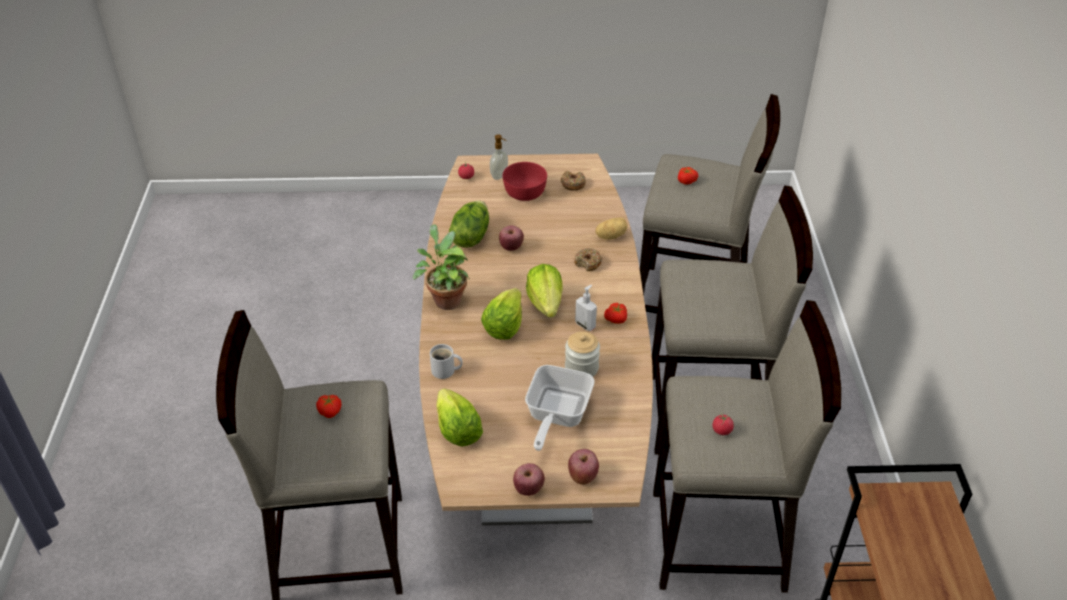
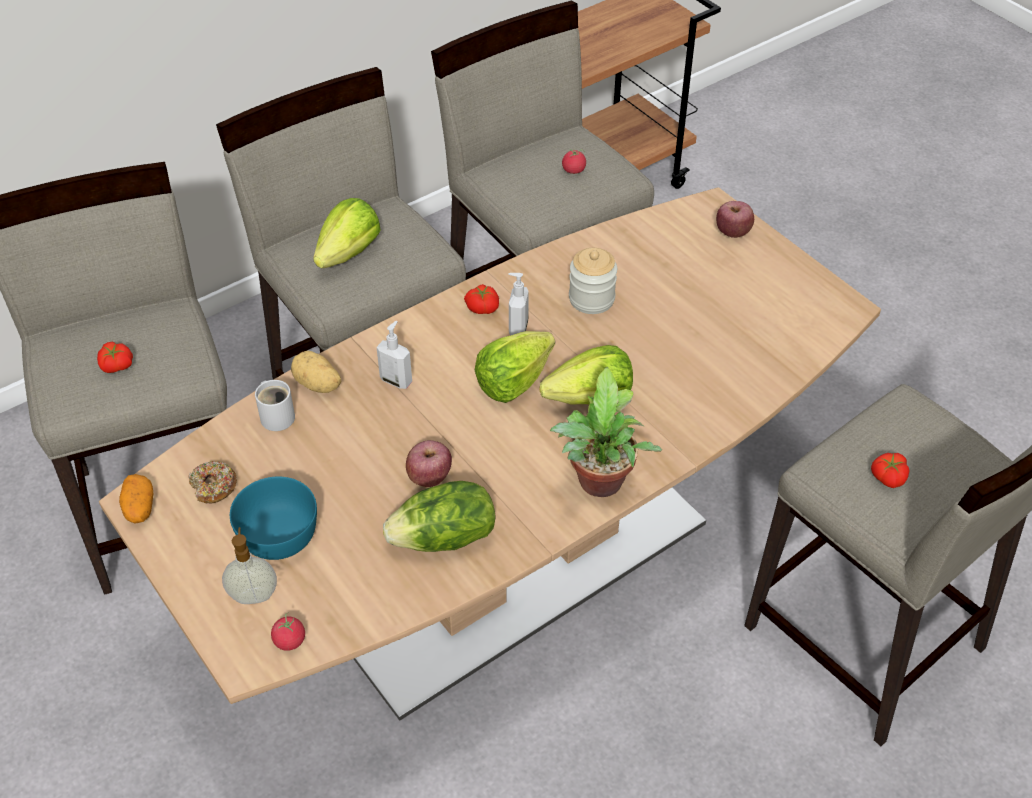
camera: 125 degrees left, 5 degrees up
(445, 371) = (717, 410): white mug -> white mug (277, 415)
(457, 430) = (785, 349): lettuce -> lettuce (349, 253)
(525, 192) = (278, 534): red bowl -> turquoise bowl
(529, 489) = (790, 260): apple -> none
(555, 416) = (681, 286): frying pan -> none
(582, 162) = (139, 507): none -> potato
(588, 263) = (396, 380): donut -> soap dispenser

